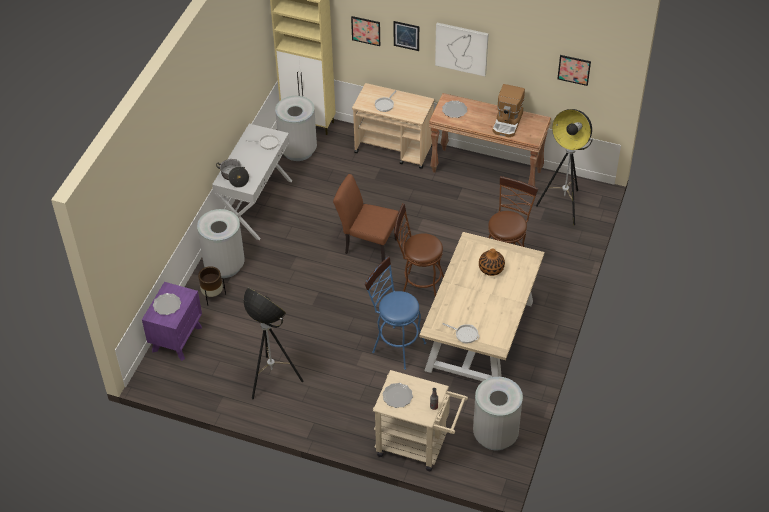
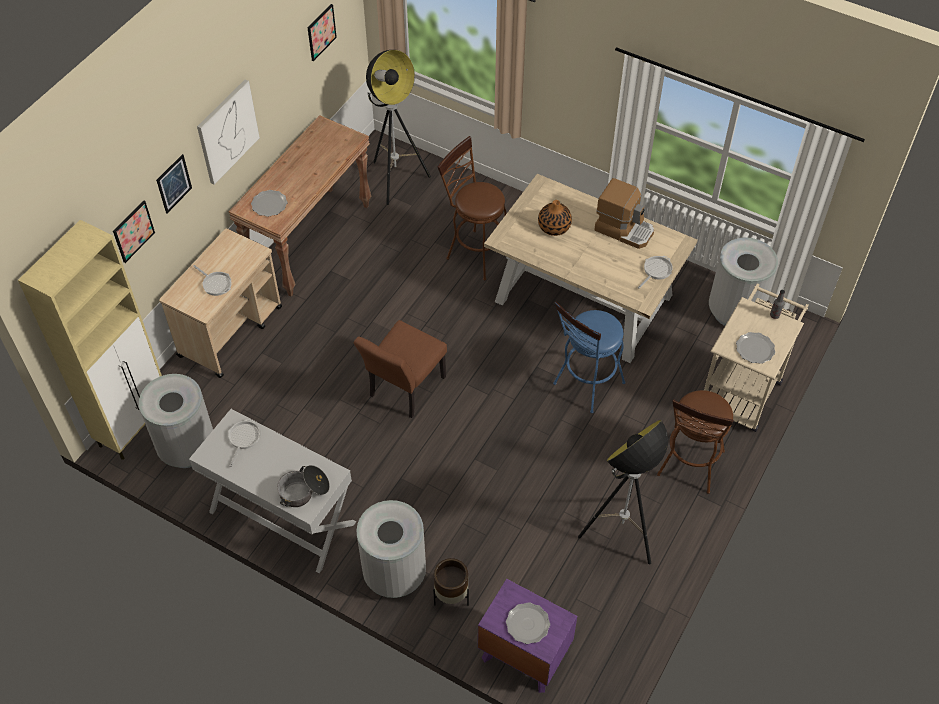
camera: 80 degrees left, 5 degrees up
(418, 289) = (495, 347): brown stool -> brown stool (689, 468)
(508, 123) = (315, 156): coffee machine -> coffee machine (624, 229)

